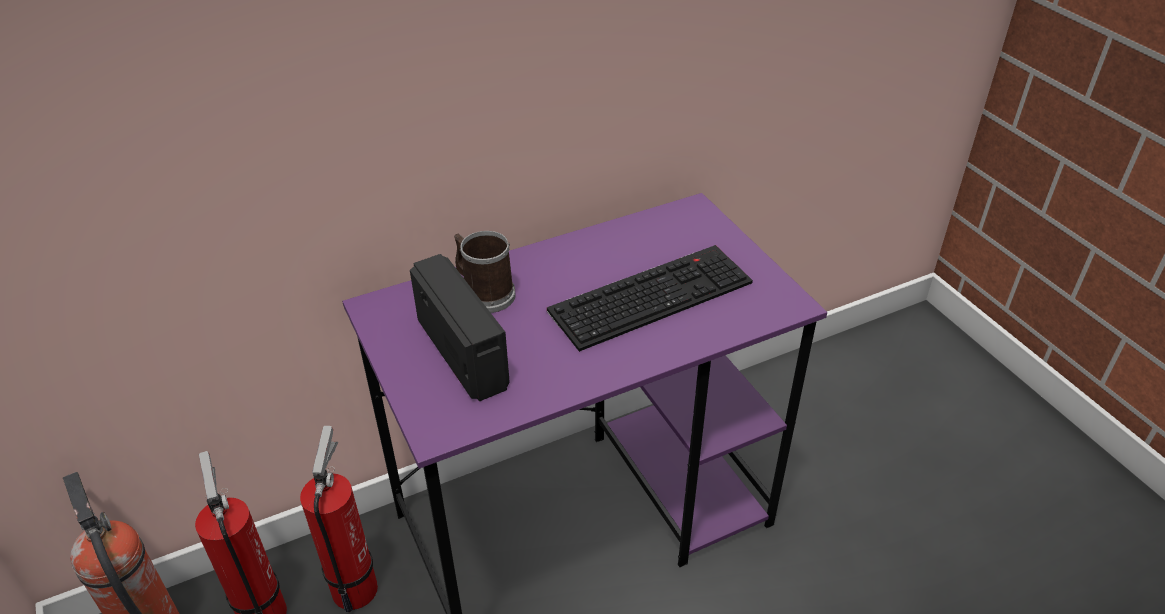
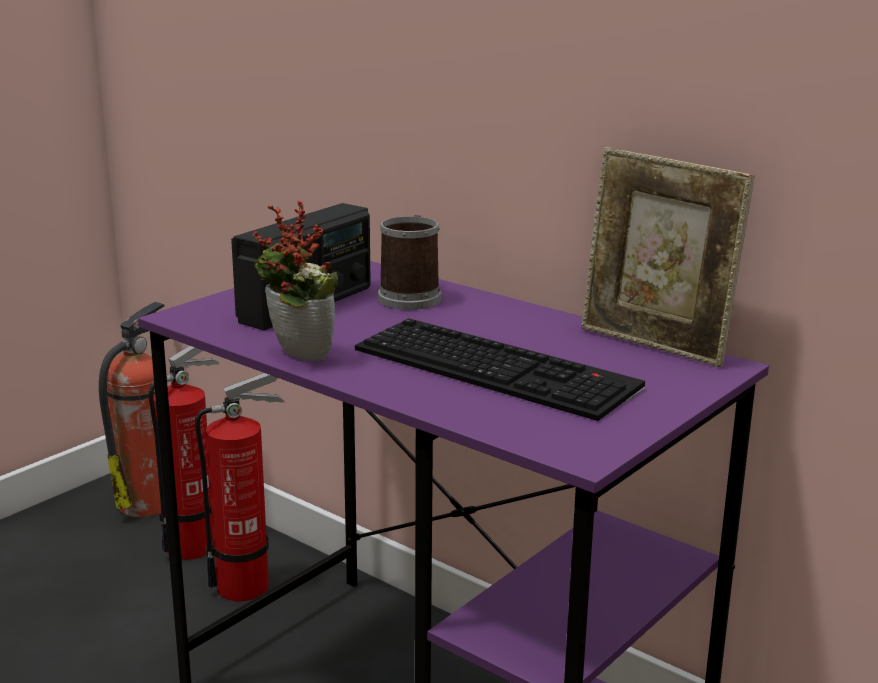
camera: 65 degrees right, 20 degrees down
(573, 385) = (296, 356): none -> potted plant
(650, 220) = (654, 345): none -> picture frame

